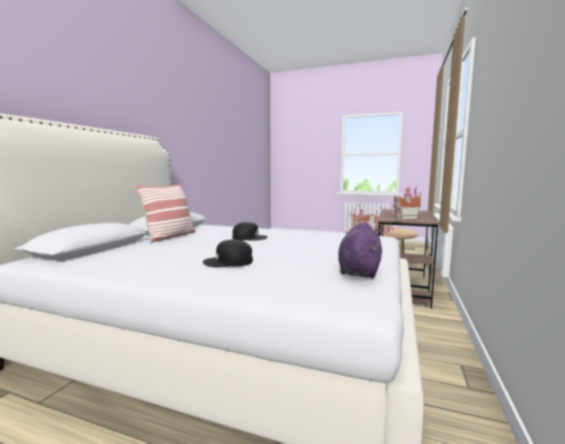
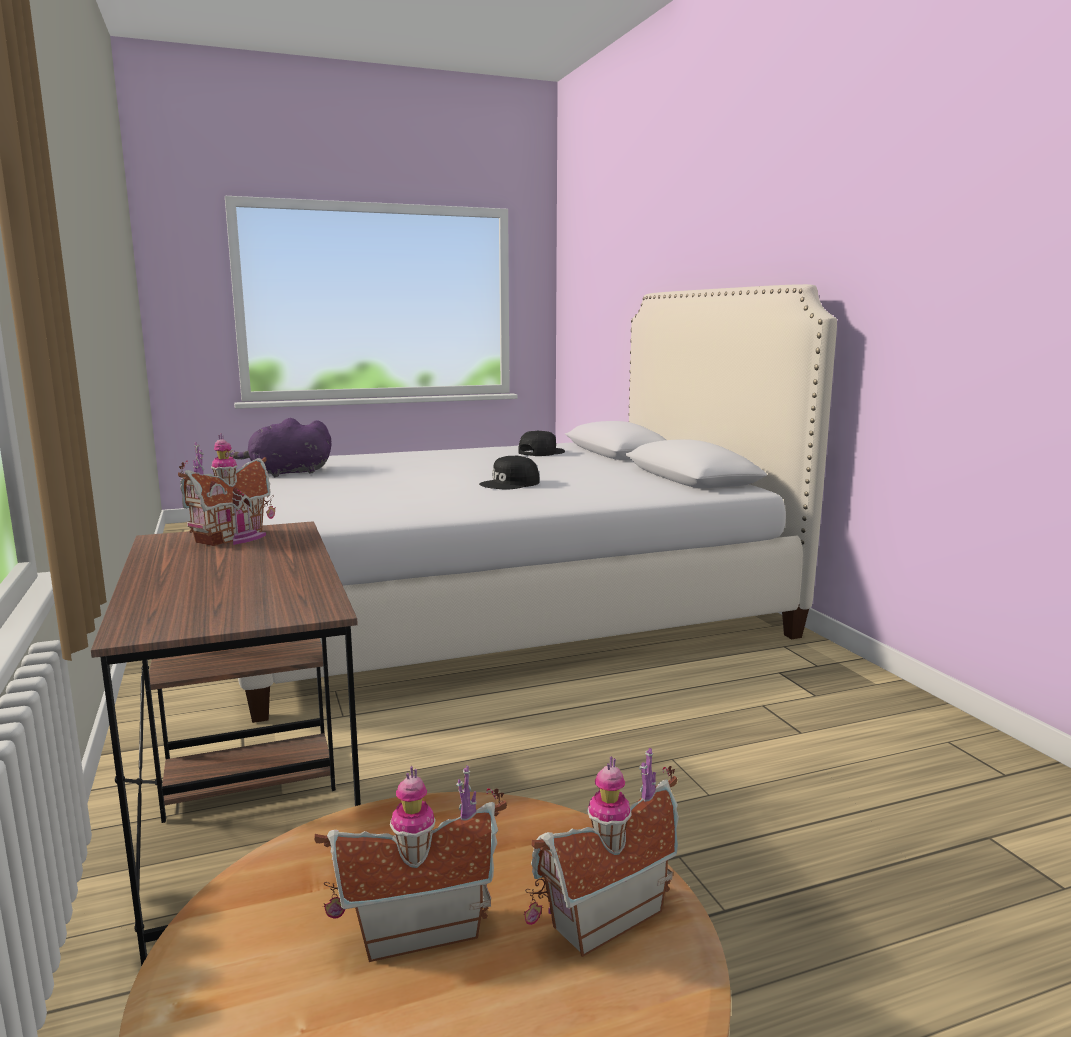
camera: 140 degrees right, 5 degrees up
(170, 236) = (619, 469): pillow -> none
(229, 262) = (428, 460): black cap -> black cap (540, 452)
(359, 270) = (287, 473): purple plush toy -> purple plush toy turned 90 degrees clockwise

